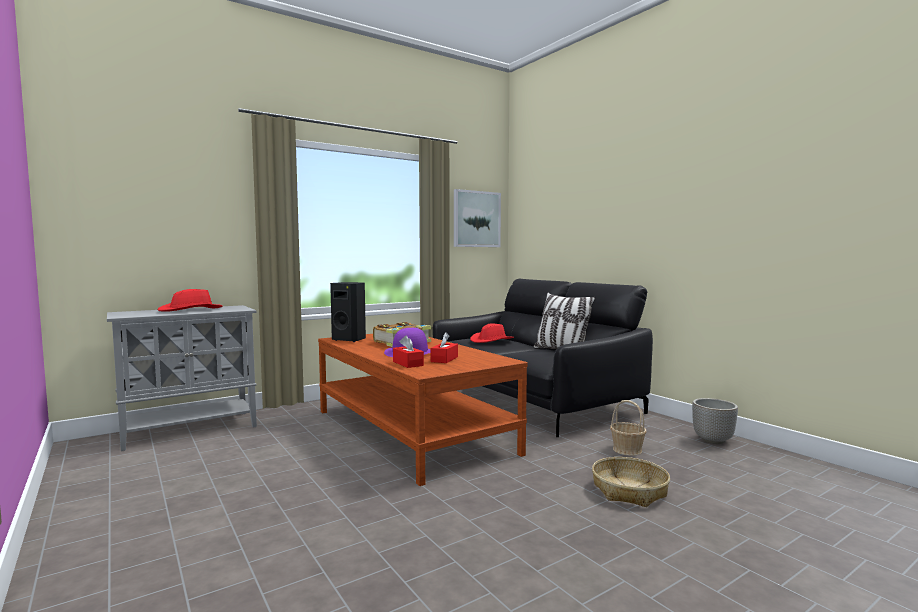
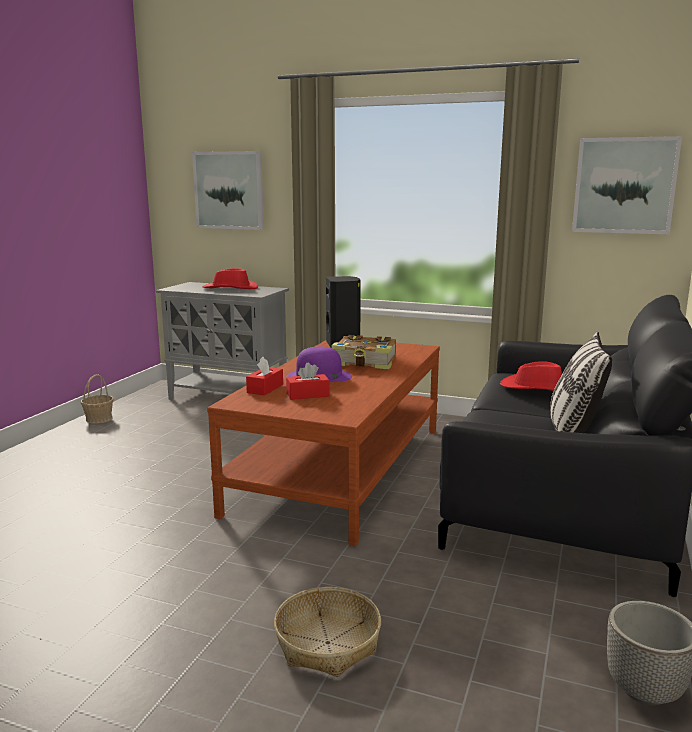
camera: 55 degrees right, 10 degrees up
(166, 210) = (229, 190): none -> picture
(627, 450) = (473, 612): basket -> basket (99, 419)

